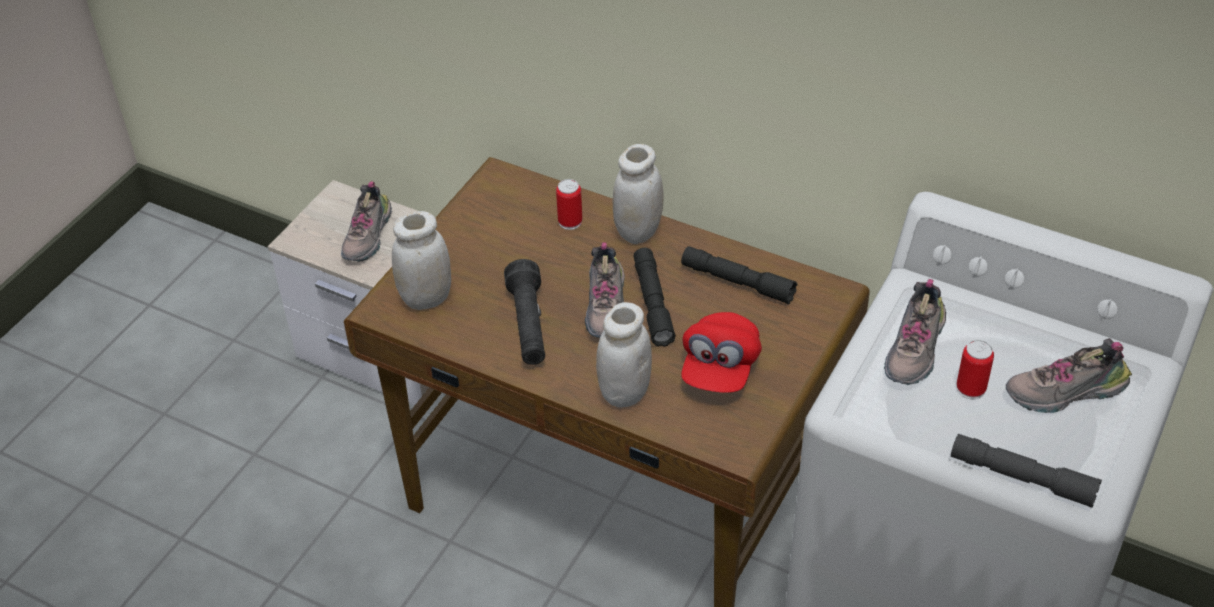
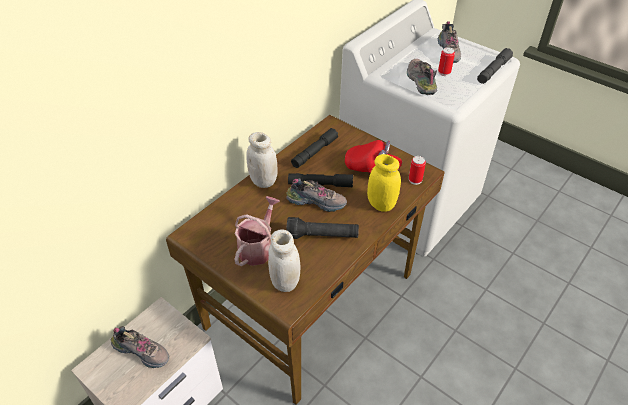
camera: 80 degrees left, 0 degrees up
(488, 255) = (258, 247): none -> watering can
(570, 222) = (244, 207): can -> can (415, 180)
(624, 392) = (381, 204): white jar -> yellow jar
(915, 350) = (419, 81): shoe -> shoe turned 135 degrees counterclockwise

